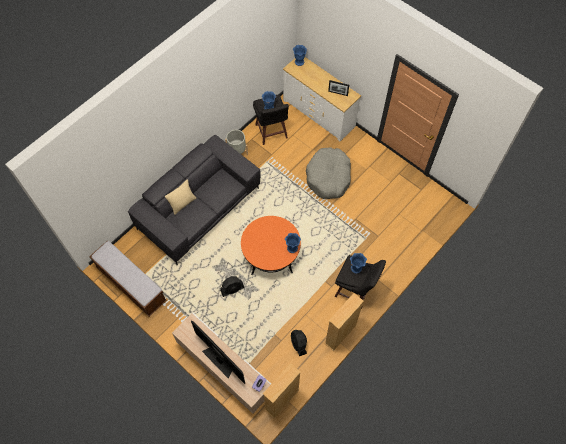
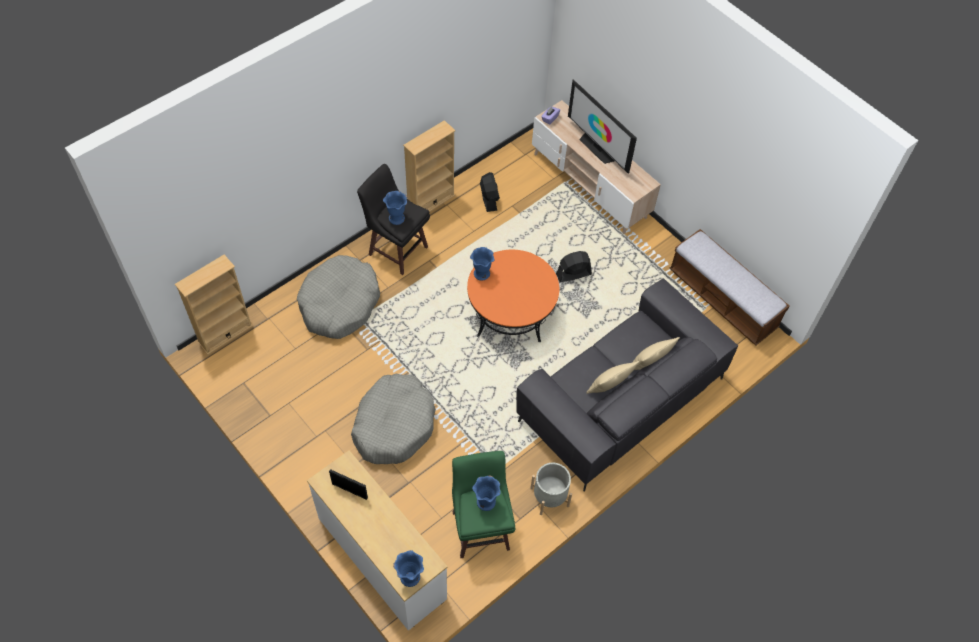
camera: 175 degrees left, 5 degrees down
(206, 186) = (609, 387): none -> beige pillow
(271, 132) = (481, 528): black stool -> green stool
(282, 400) = (520, 145): beige bookcase -> beige bookcase (225, 334)
(381, 246) = (339, 304): none -> grey dog bed

